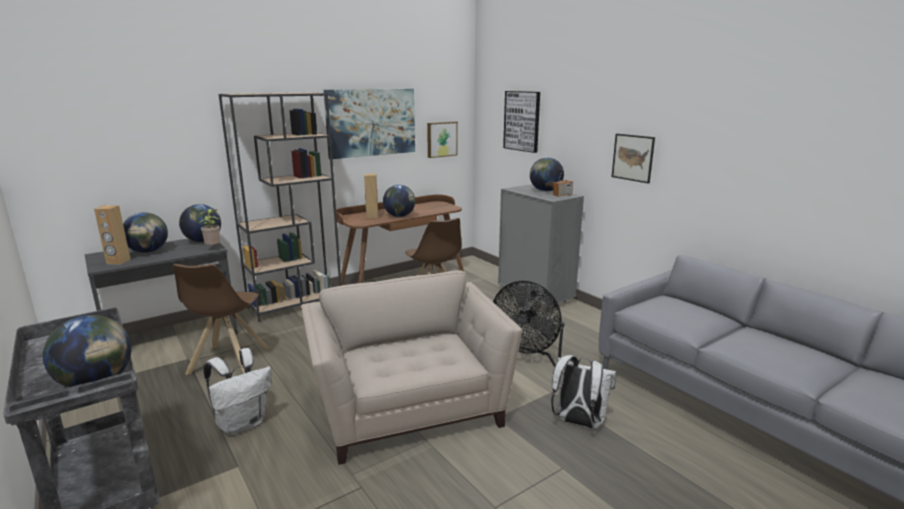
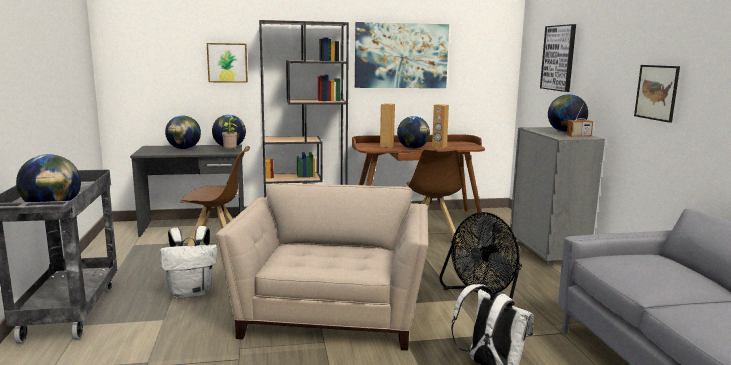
camera: 25 degrees right, 5 degrees down
(118, 262) = (157, 152): brown speaker -> brown speaker (439, 147)
(228, 362) = (218, 250): brown chair -> brown chair turned 120 degrees counterclockwise
(441, 139) = (478, 78): picture -> picture (227, 62)

